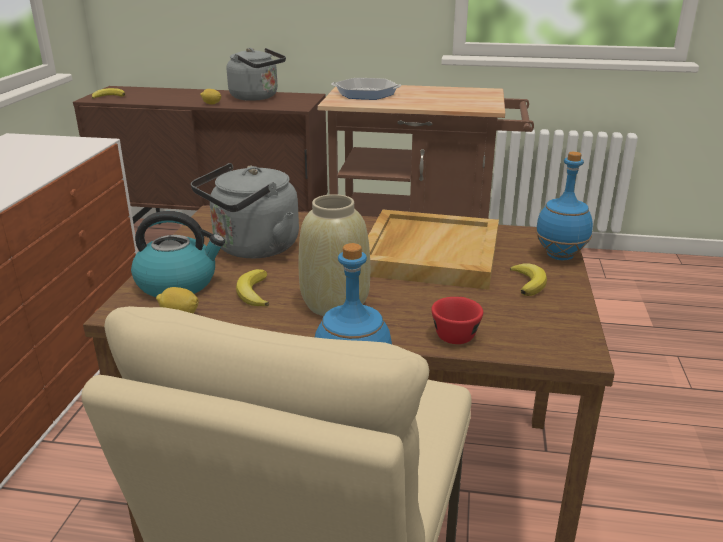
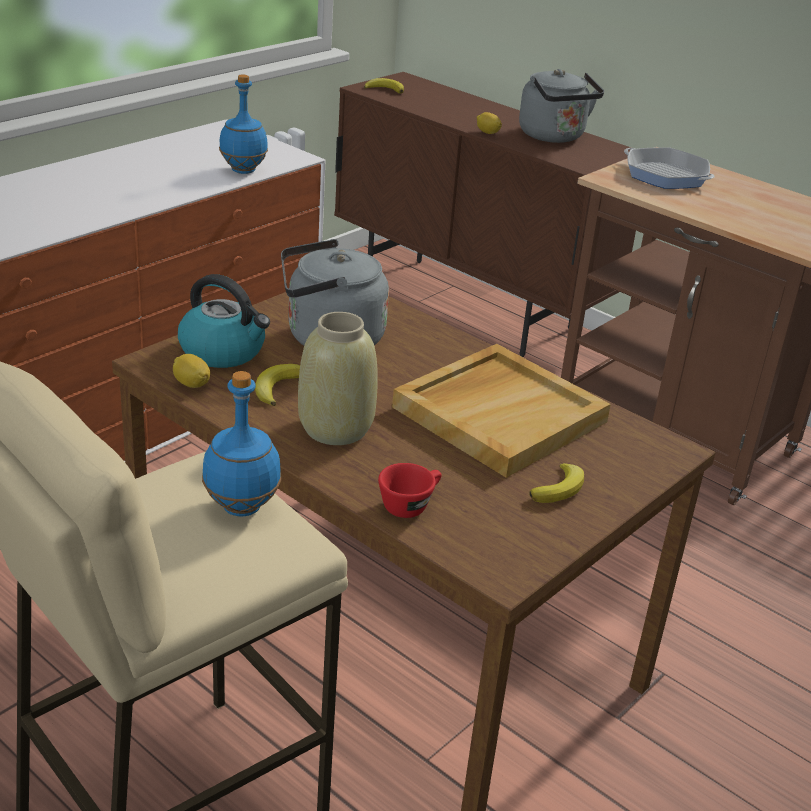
camera: 30 degrees right, 5 degrees up
(560, 256) = (643, 475): blue bottle -> blue bottle (244, 171)

